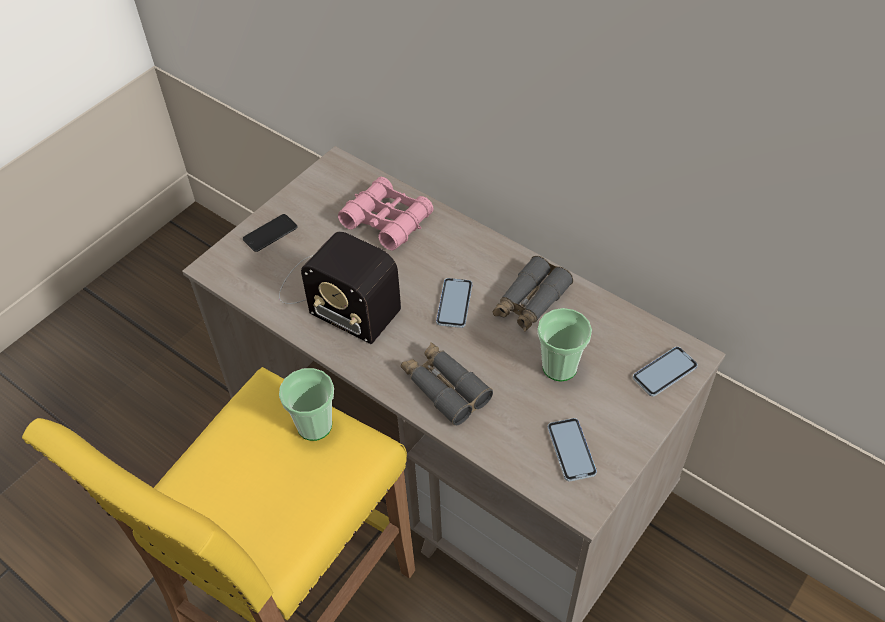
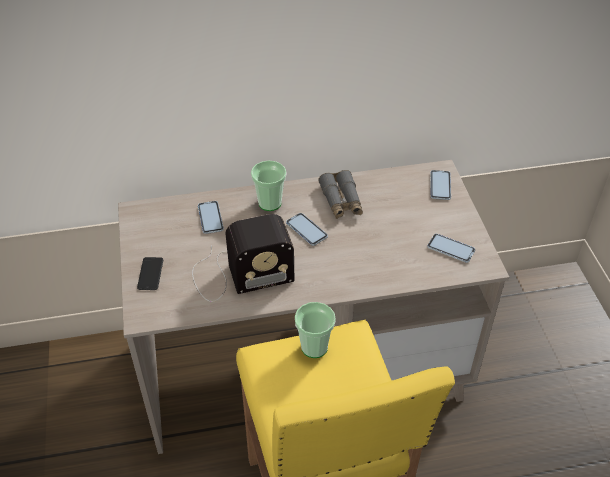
camera: 50 degrees left, 5 degrees down
(387, 220) = (210, 218): pink binoculars -> phone
(444, 388) = (359, 270): grey binoculars -> none
(559, 367) = (395, 219): cup -> cup (270, 203)

